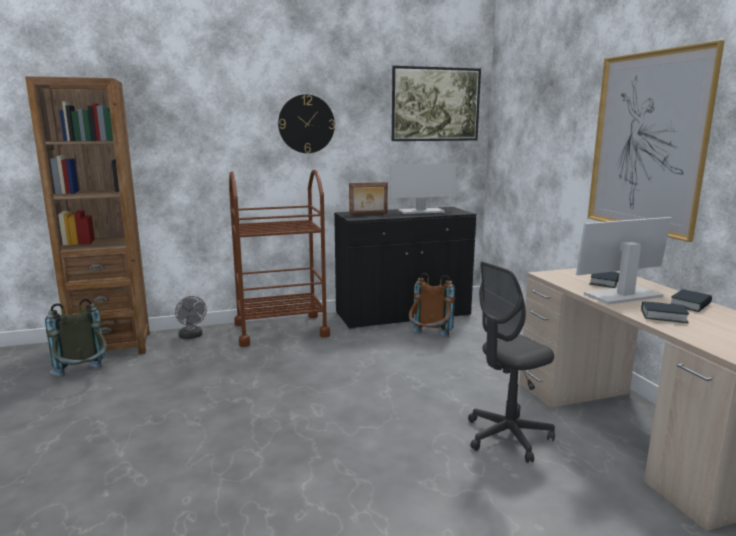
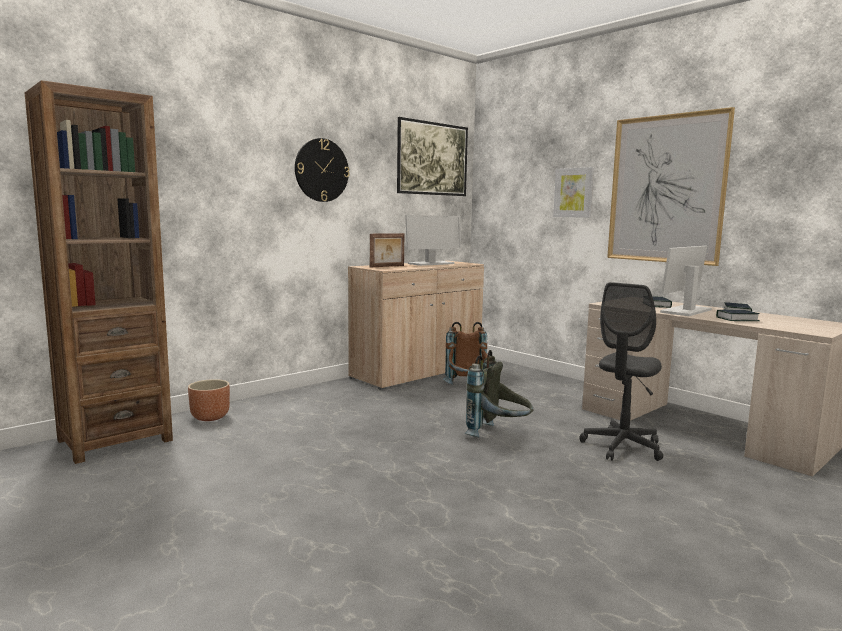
camera: 25 degrees left, 5 degrees down
(83, 377) = (120, 474): grey backpack -> grey backpack (498, 435)
(192, 336) = (210, 417): grey fan -> brown planter
(281, 330) = (309, 398): brown cart -> none
(403, 315) = (417, 372): black cabinet -> beige cabinet
(565, 141) = (574, 192): none -> picture

